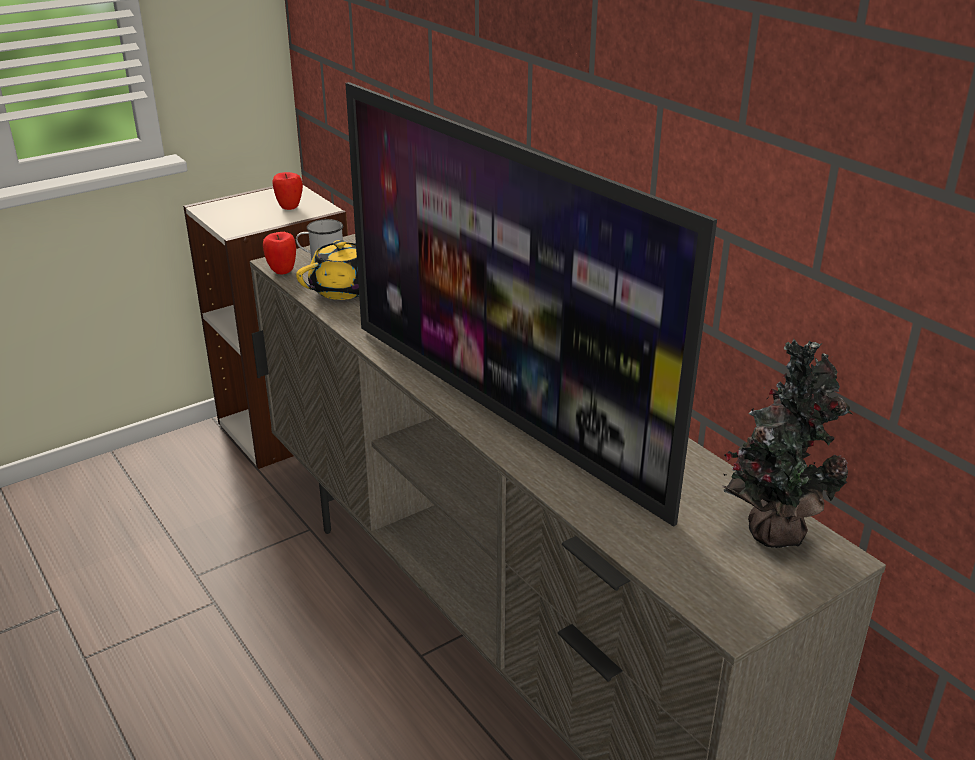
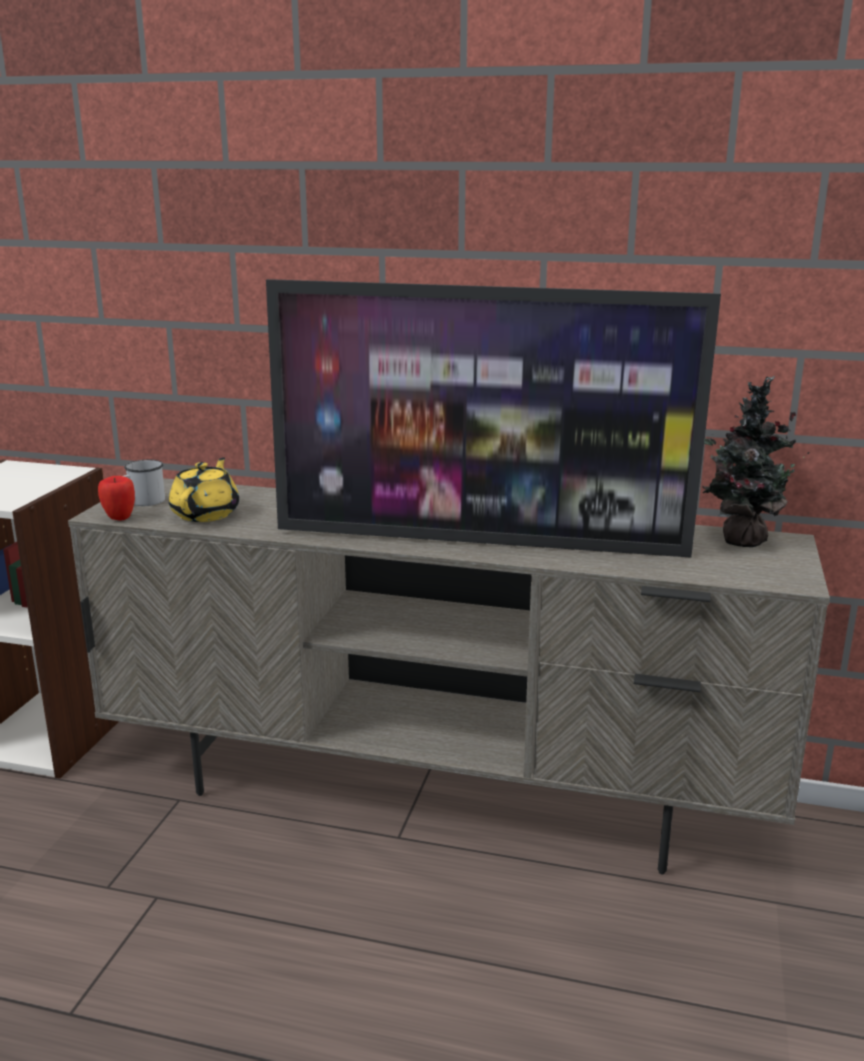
camera: 40 degrees left, 10 degrees down
(289, 207) = (36, 476): apple -> none

